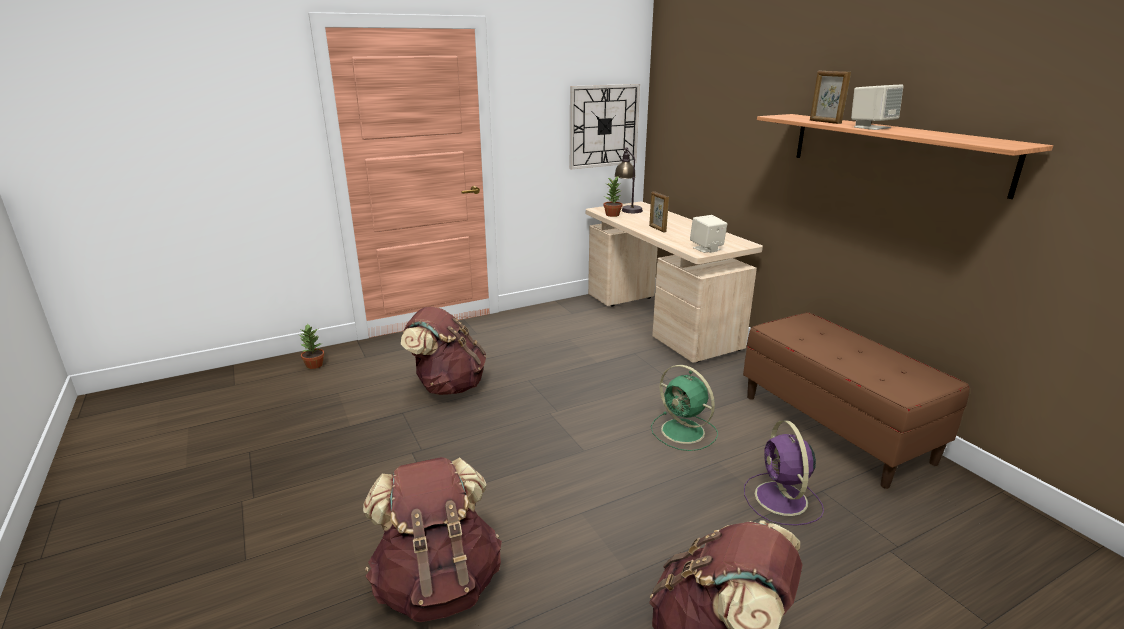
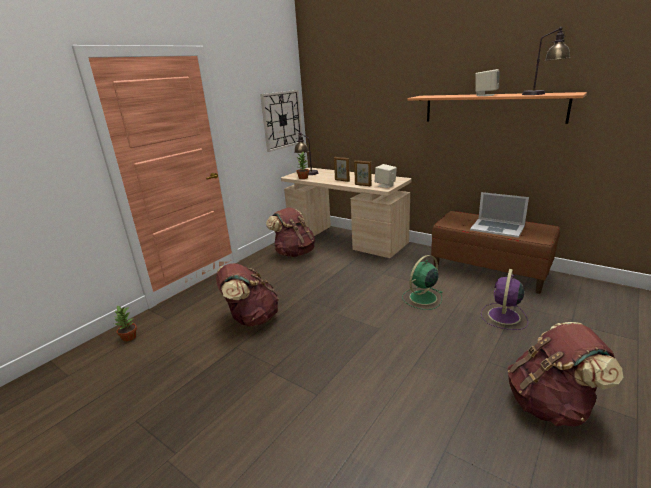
camera: 25 degrees left, 0 degrees up
(438, 584) = (375, 448): brown backpack -> brown backpack (294, 253)
(684, 432) = (422, 298): green fan -> green fan turned 120 degrees clockwise
(782, 500) = (503, 316): purple fan -> purple fan turned 60 degrees clockwise
(825, 122) = (453, 96): picture frame -> picture frame (363, 185)
(849, 357) = (497, 228): none -> laptop
(964, 137) = (542, 94): none -> table lamp

